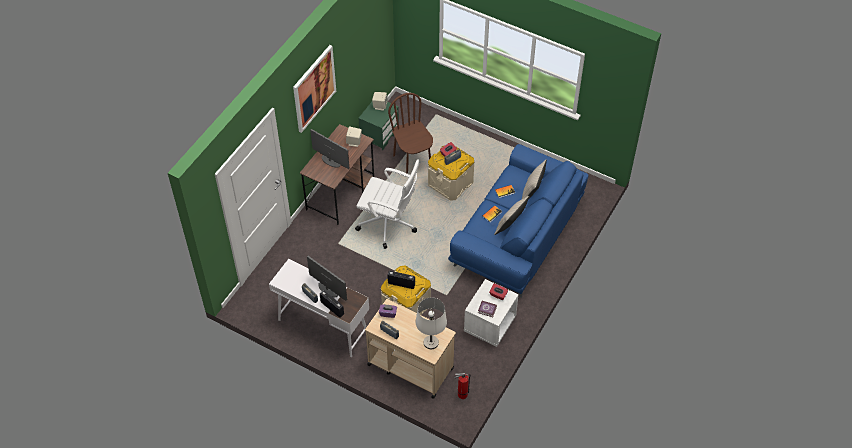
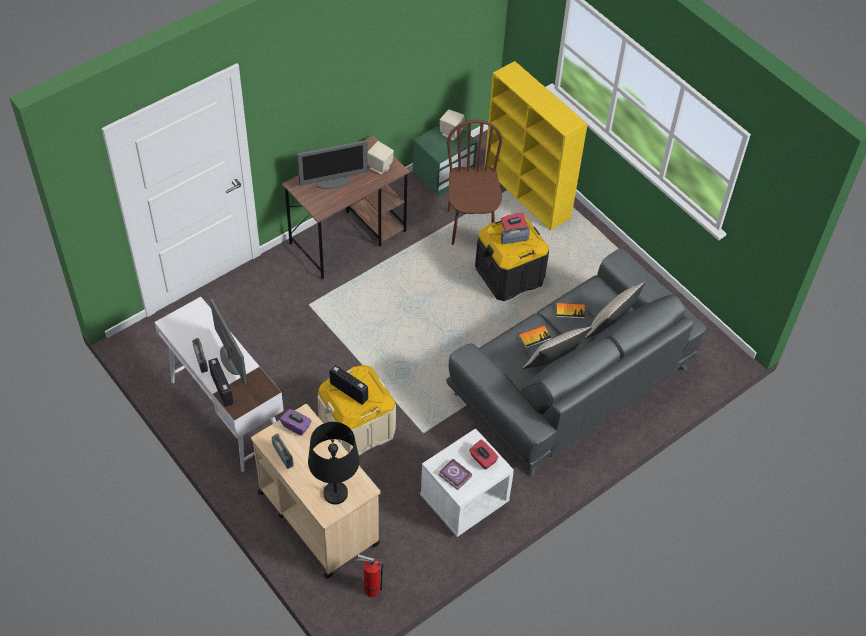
camera: 20 degrees right, 0 degrees up
(314, 88) = (328, 62): picture -> none
(330, 161) = (333, 182): monitor -> monitor turned 105 degrees clockwise
(389, 224) = (393, 303): white office chair -> none
(430, 342) = (335, 493): white table lamp -> black table lamp
(437, 128) = (528, 193): none -> yellow bookcase
(450, 183) = (509, 275): beige storage box -> black storage box
(517, 234) = (570, 381): blue sofa -> grey sofa

